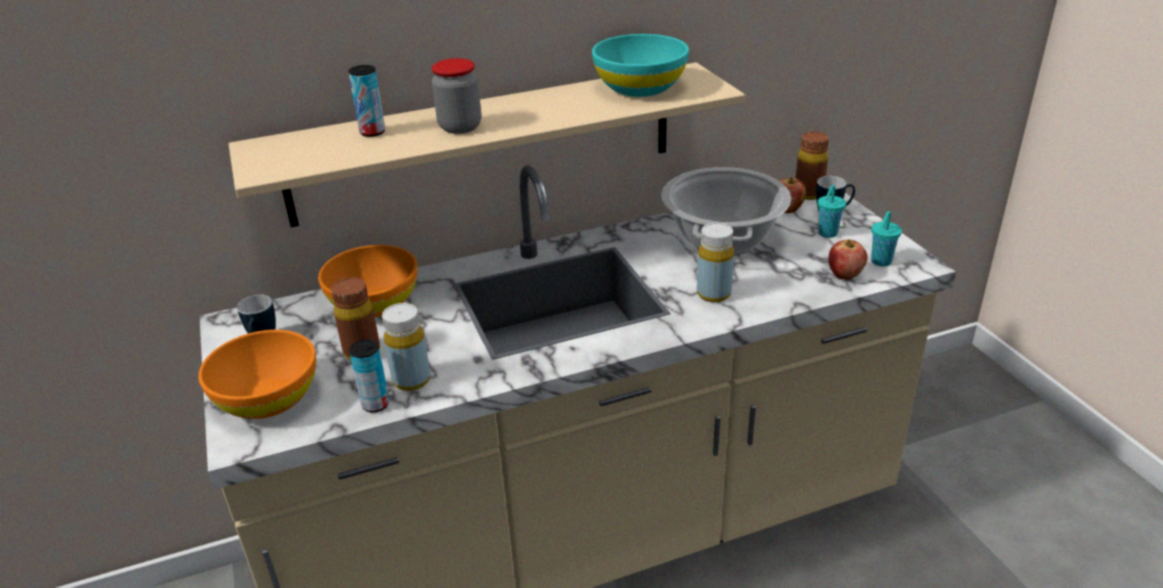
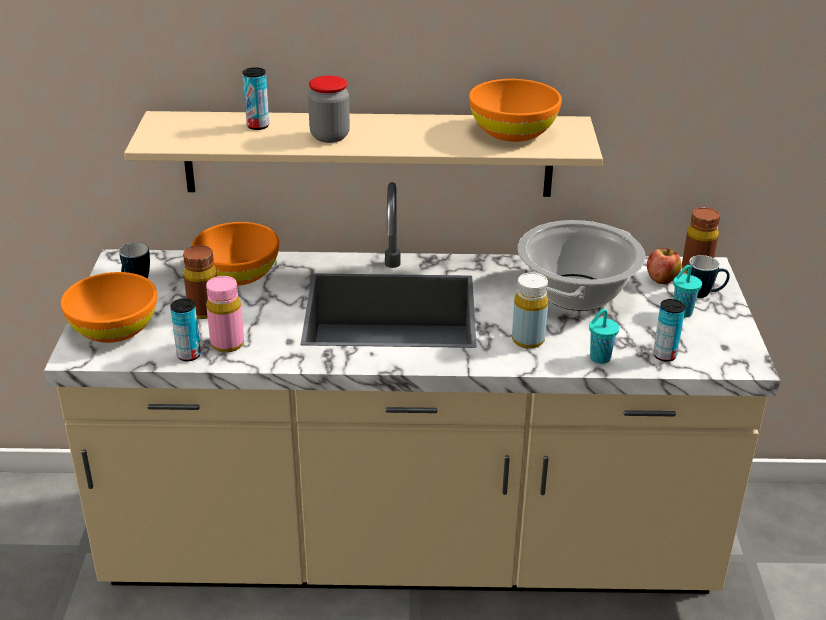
camera: 20 degrees right, 0 degrees up
(411, 380) = (227, 344): yellow bottle -> pink bottle
(639, 88) = (512, 132): turquoise bowl -> orange bowl
(844, 275) = (664, 355): apple -> can
(880, 262) = (711, 352): turquoise cup -> turquoise cup (599, 358)

